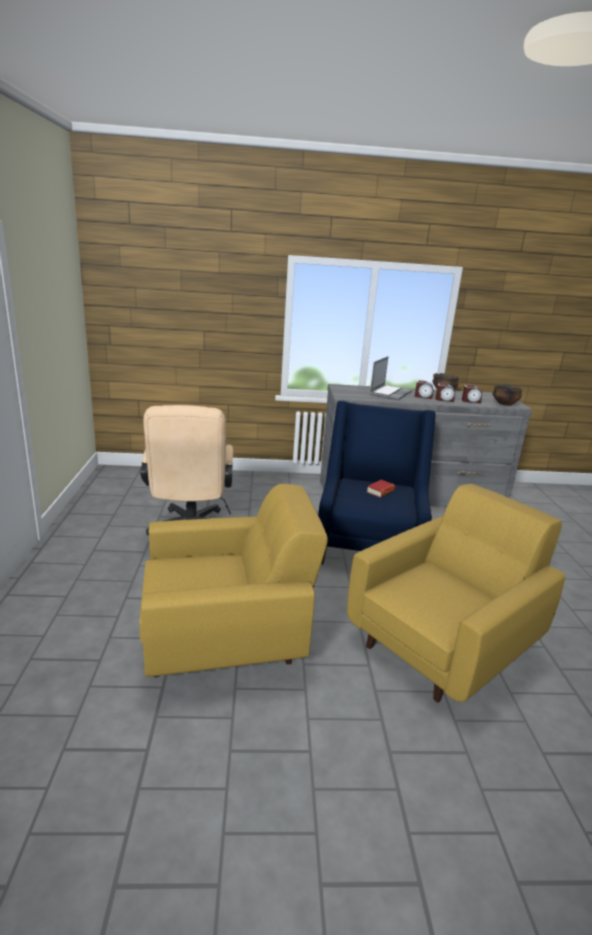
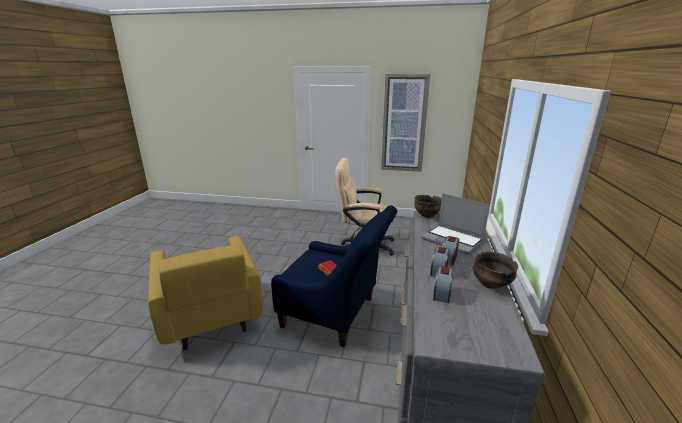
camera: 105 degrees right, 0 degrees up
(47, 335) = (404, 124): none -> picture
(227, 638) = (265, 251): yellow armchair -> none
(504, 404) = (436, 327): bowl -> bowl (427, 215)

